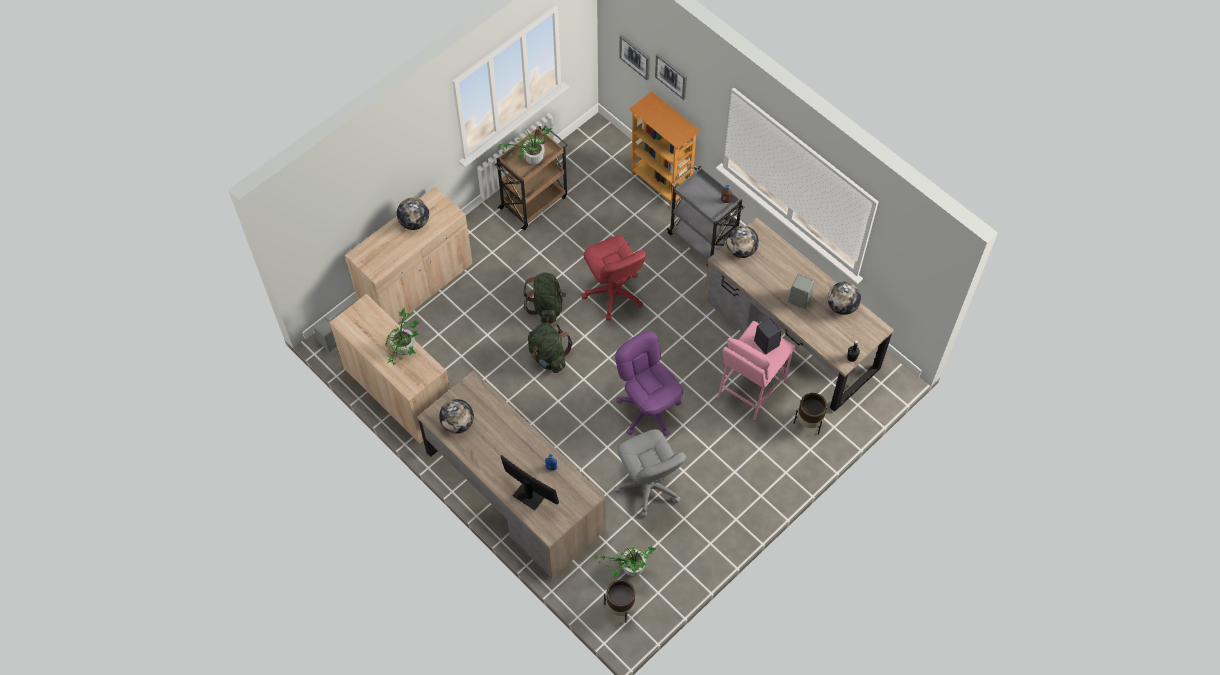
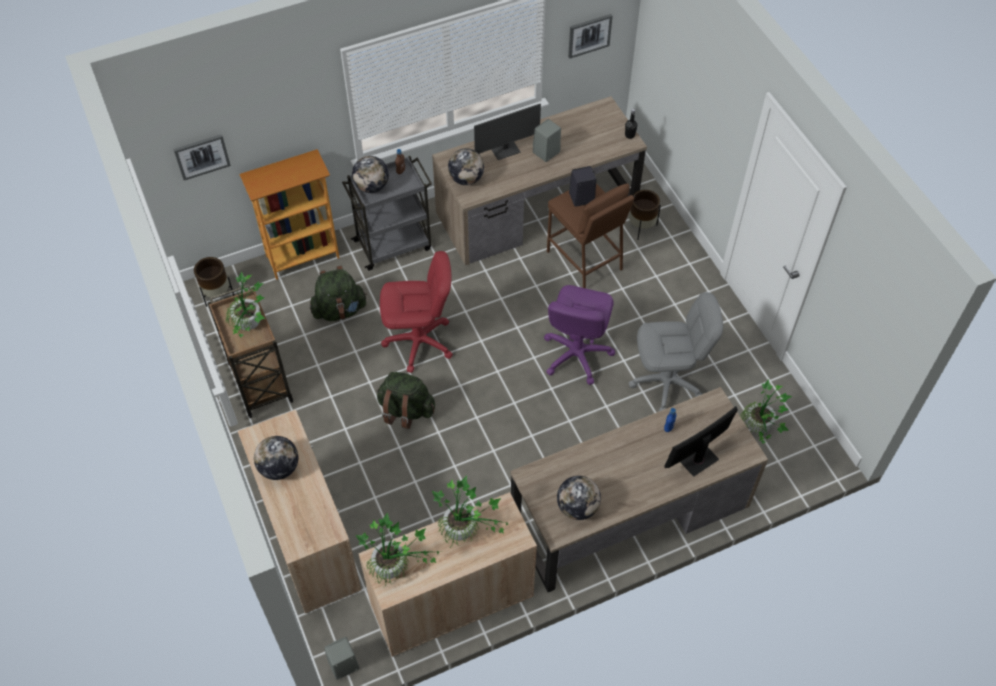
camera: 70 degrees left, 5 degrees down
(362, 320) = (396, 568): none -> potted plant
(548, 356) = (471, 428): green backpack -> green backpack (339, 310)
(620, 608) = (800, 452): brown planter -> brown planter (217, 295)
(648, 410) = (576, 355): purple office chair -> purple office chair turned 60 degrees counterclockwise
(671, 75) = (258, 124): picture -> picture (589, 35)
(751, 388) = (584, 260): pink stool -> brown stool
(787, 268) = (505, 150): none -> monitor
(842, 306) = (569, 124): globe -> globe (372, 186)

